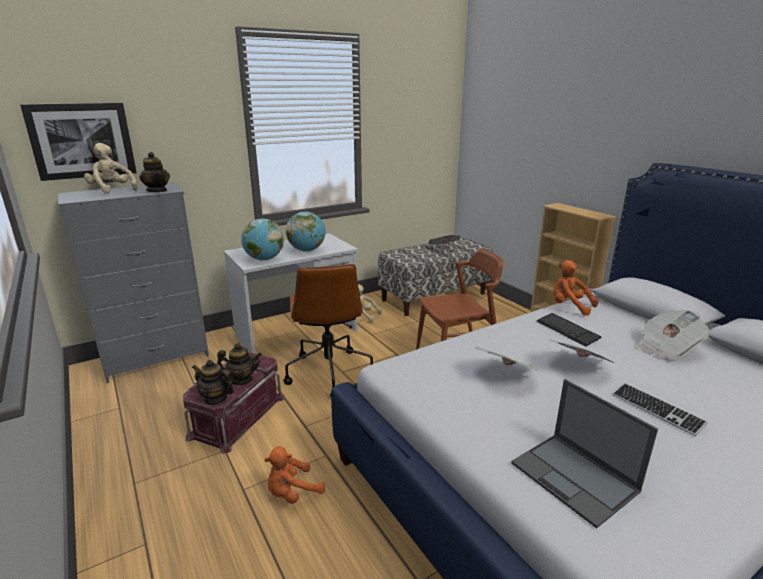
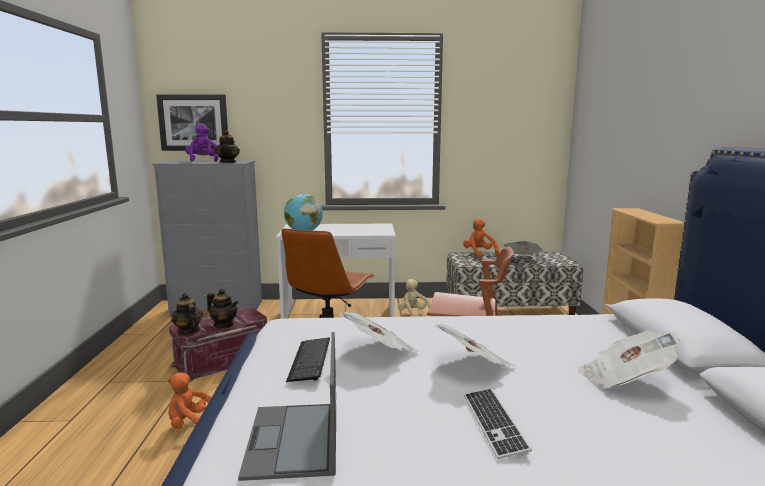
camera: 30 degrees right, 10 degrees down
(112, 190) = (203, 161): beige plush toy -> purple plush toy
(307, 250) = (349, 231): globe -> none
(567, 330) = (518, 336): keyboard -> keyboard (310, 360)
(569, 306) = (562, 319): orange plush toy -> orange plush toy (479, 254)

